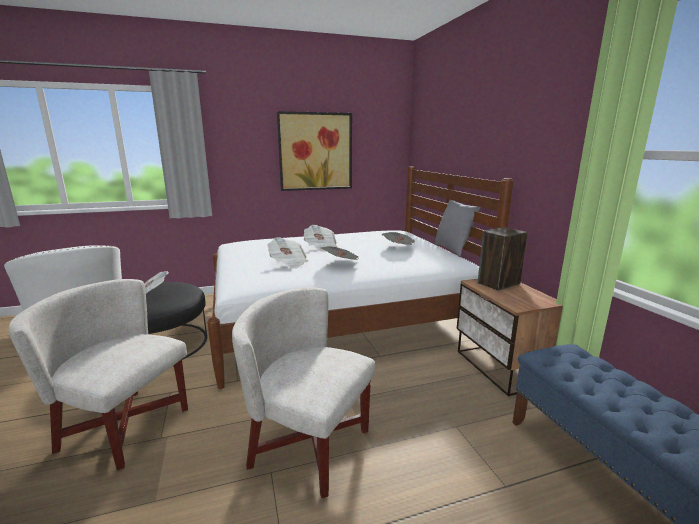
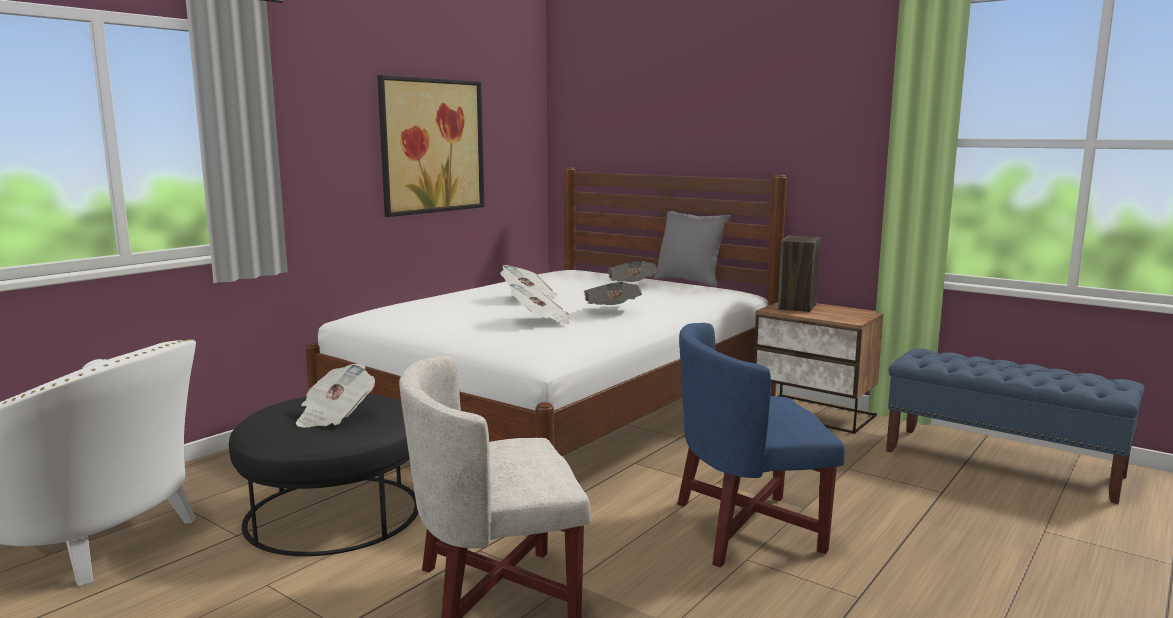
camera: 35 degrees left, 5 degrees down
(310, 445) = (746, 528): white armchair -> blue armchair

